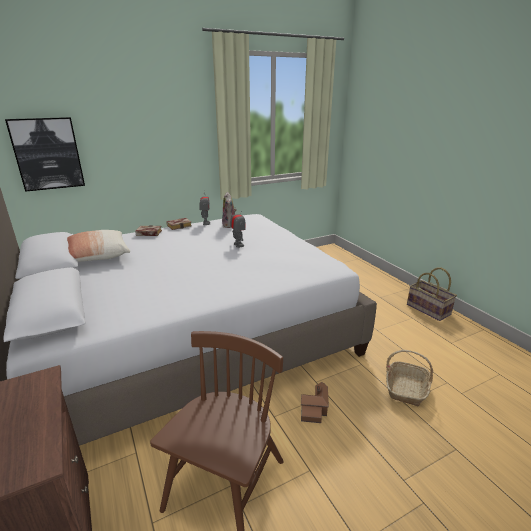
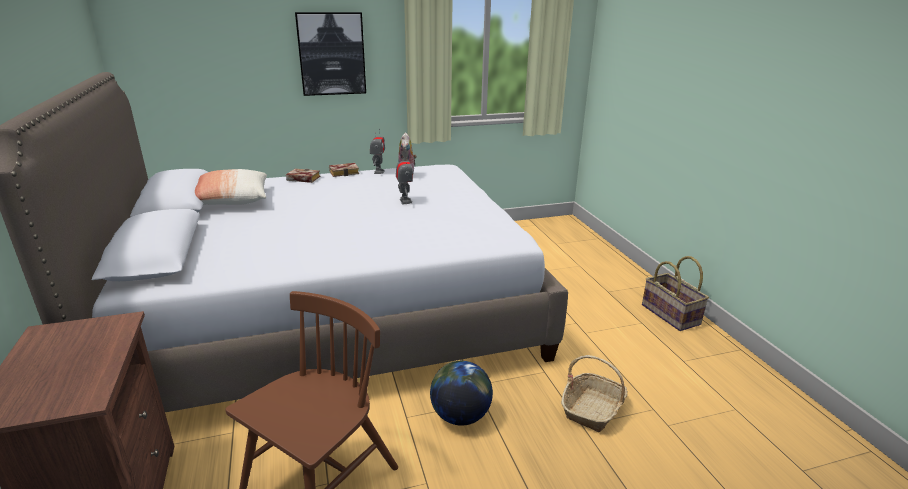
camera: 10 degrees right, 0 degrees up
(47, 154) = (194, 74): picture -> picture (331, 54)
(314, 408) = (460, 416): toy house -> globe

